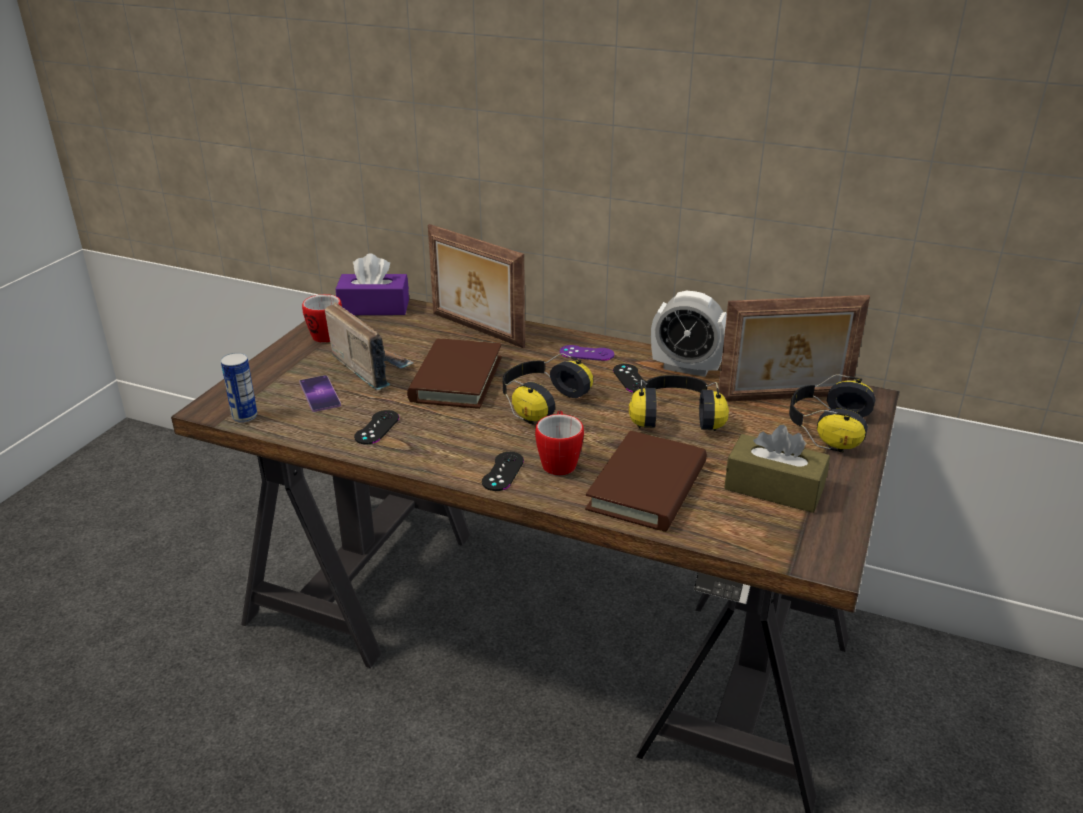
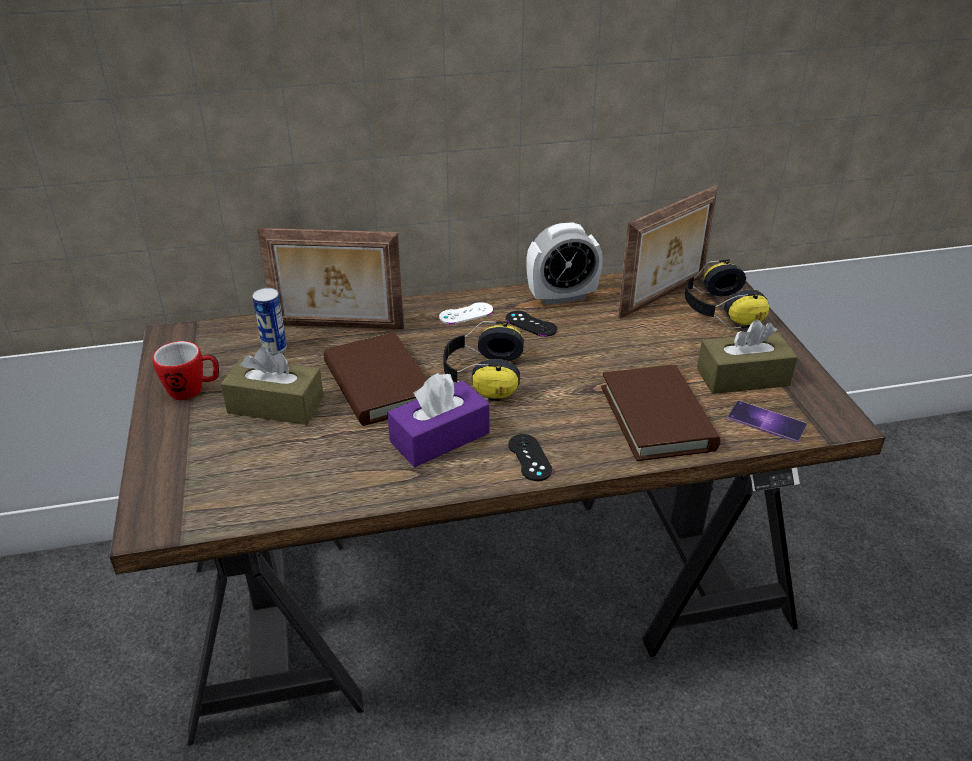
camera: 35 degrees left, 5 degrees up
(244, 416) = (202, 517): can -> can (274, 349)
(320, 394) = (257, 456): phone -> phone (766, 422)
(370, 367) = (276, 405): radio -> brown tissue box
(374, 307) = (201, 339): purple tissue box -> purple tissue box (439, 437)
(377, 427) = (361, 466): black game controller -> none
(559, 461) = (564, 426): mug -> none
(586, 353) = (466, 314): purple game controller -> white game controller
(675, 418) = (606, 346): headphones -> none

